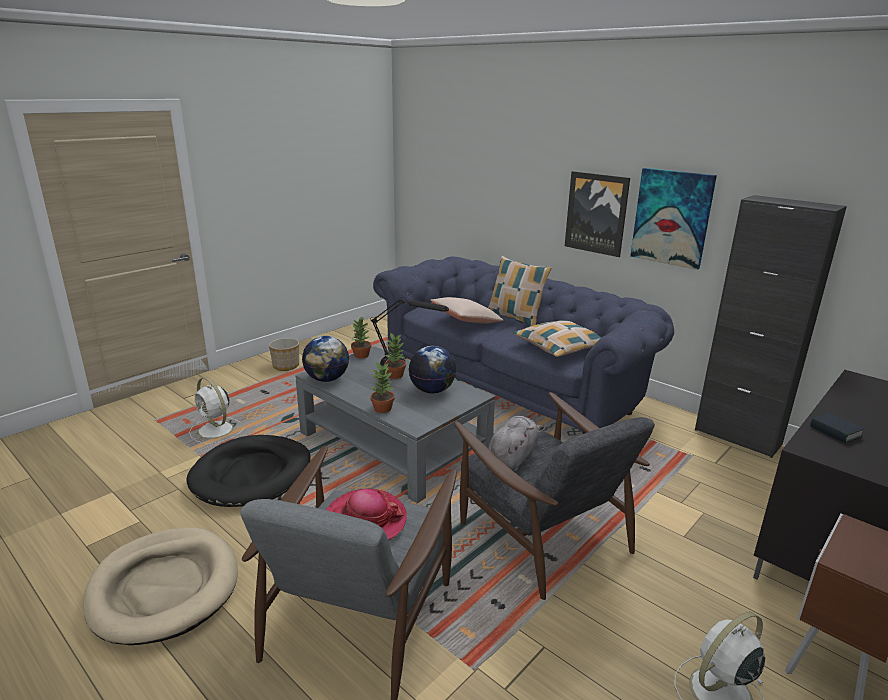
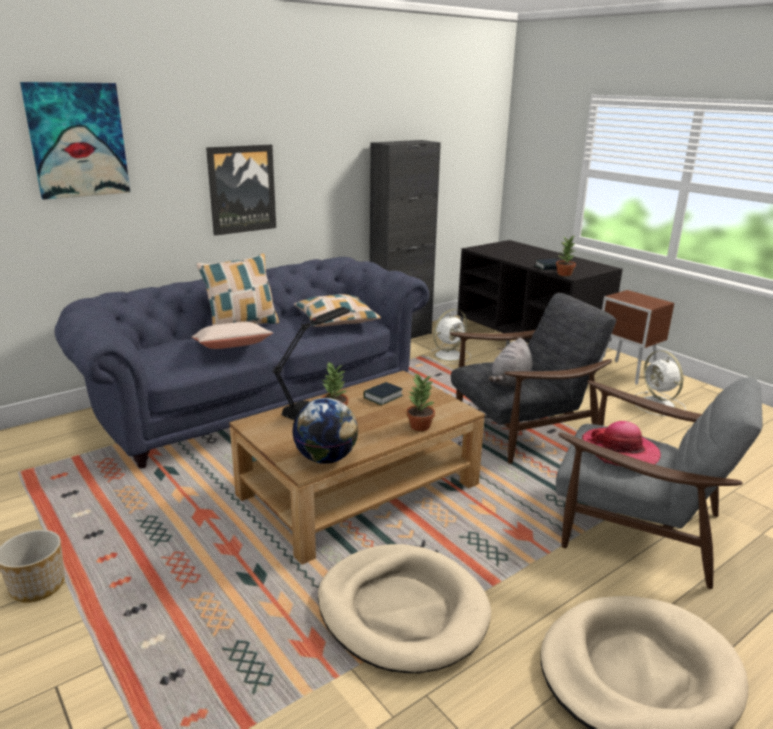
camera: 80 degrees left, 0 degrees up
(216, 430) = (252, 666): white fan -> white fan (450, 355)
(252, 475) = (402, 611): black dog bed -> beige dog bed
(361, 355) = (259, 432): potted plant -> potted plant (564, 274)
(394, 444) = (360, 489): grey coffee table -> brown coffee table
(432, 390) = (383, 397): globe -> book
(513, 458) = (510, 381): grey plush toy -> grey plush toy turned 105 degrees counterclockwise
(671, 217) = (313, 176): picture -> picture (77, 140)

